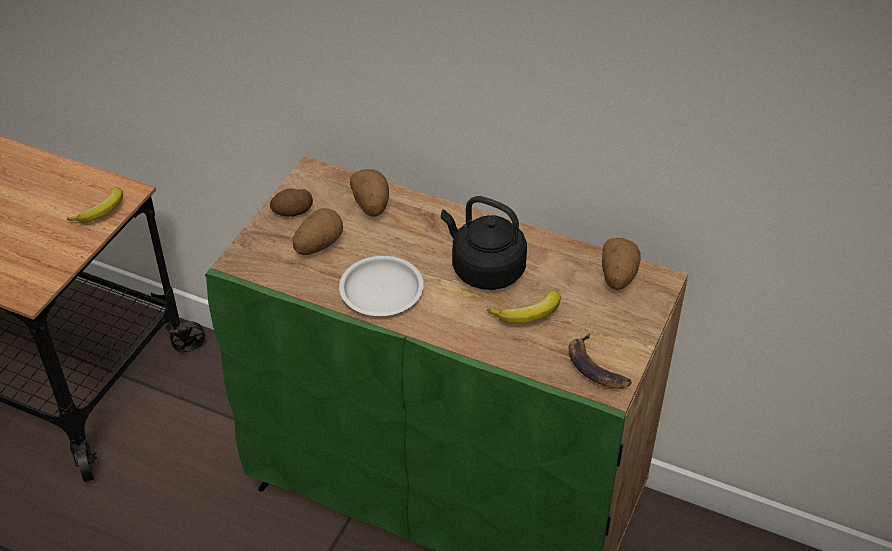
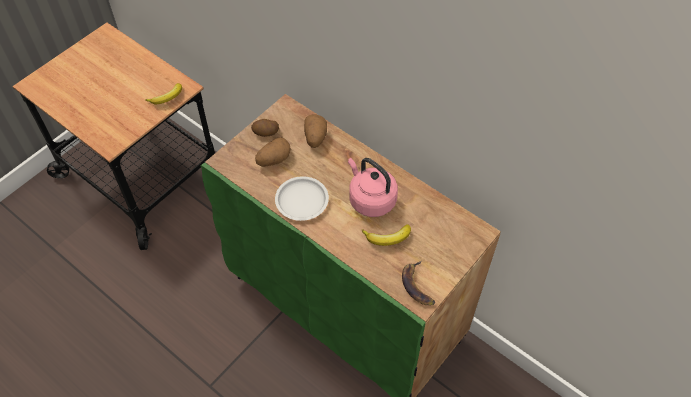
camera: 15 degrees right, 10 degrees up
(484, 269) = (370, 199): black kettle -> pink kettle
(618, 276) = (454, 223): potato -> none

